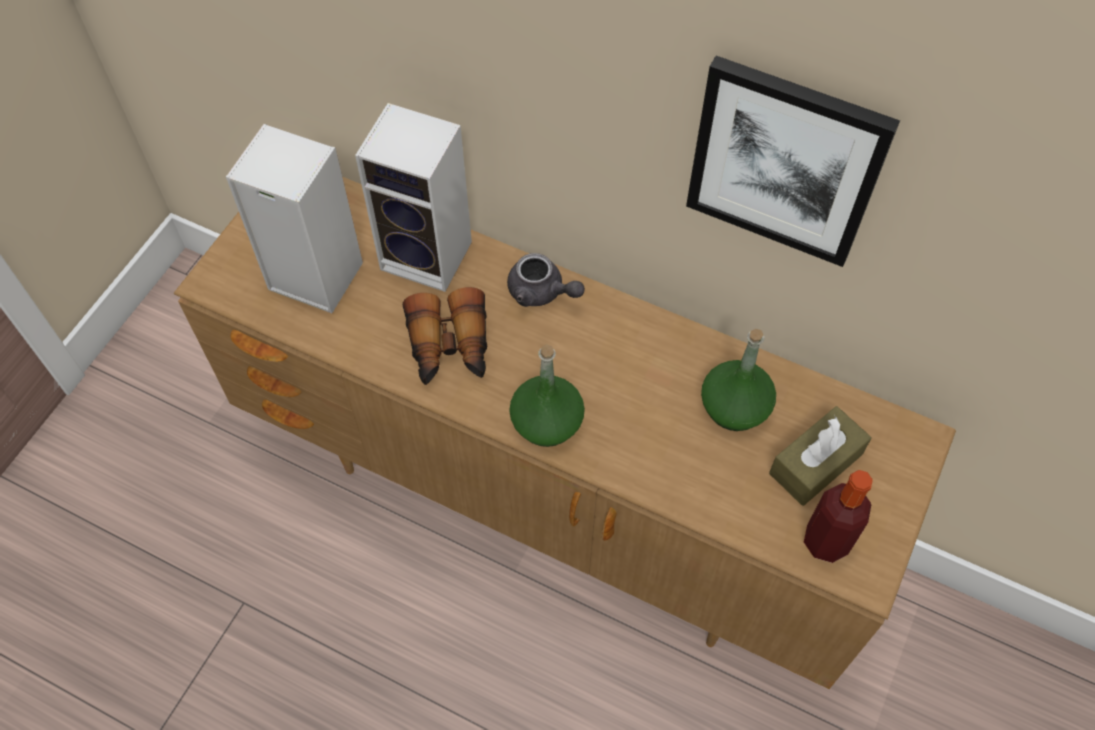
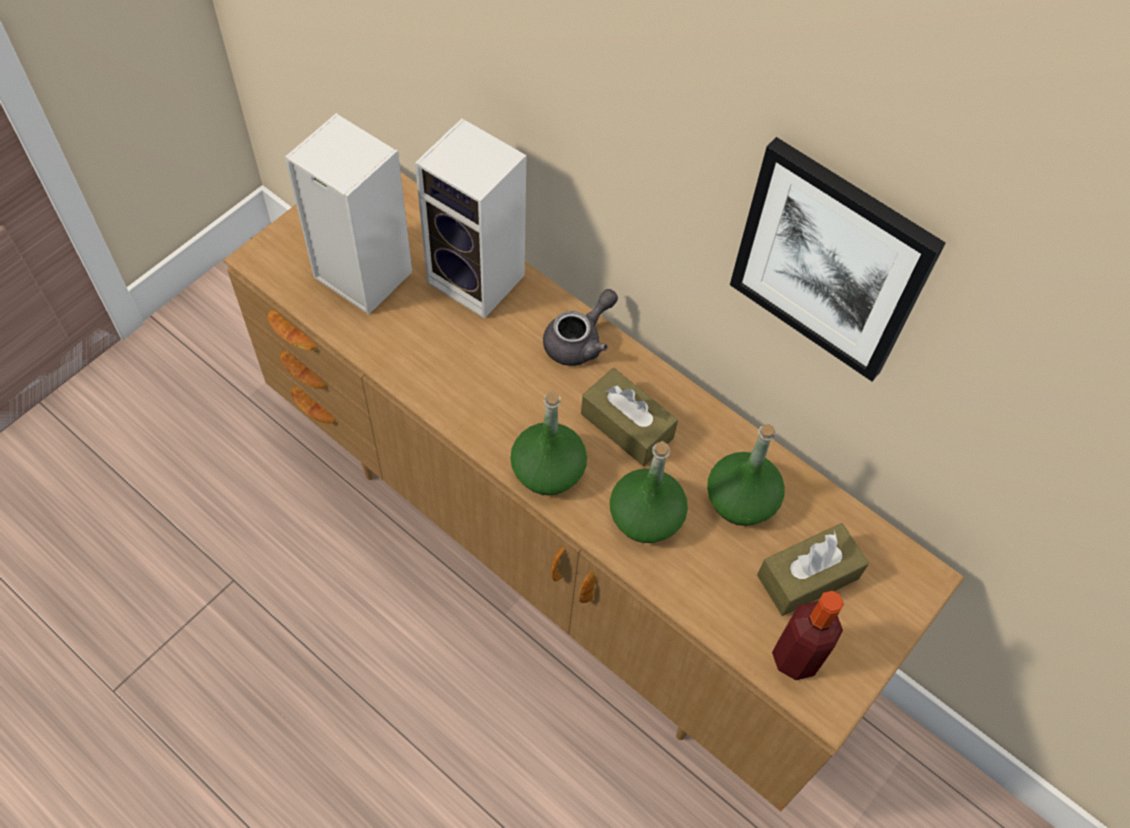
camera: 10 degrees right, 0 degrees up
(449, 348) = (473, 375): binoculars -> none
(541, 292) = (579, 341): grey teapot -> grey teapot turned 90 degrees counterclockwise
(609, 362) = (626, 426): none -> brown tissue box
(651, 444) = (646, 517): none -> green bottle

